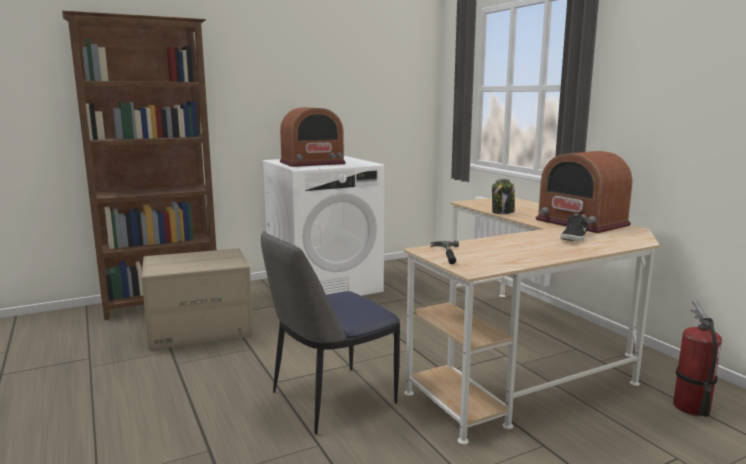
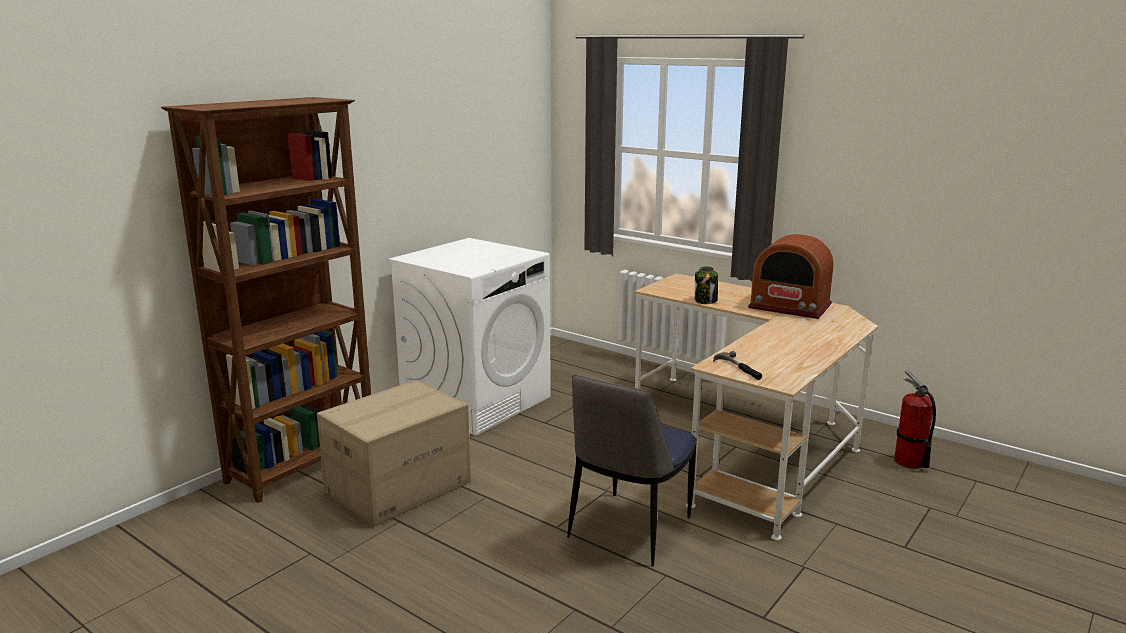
camera: 25 degrees left, 5 degrees up
(312, 163) = (465, 259): radio -> none
(574, 238) = (809, 328): black shoe -> none

